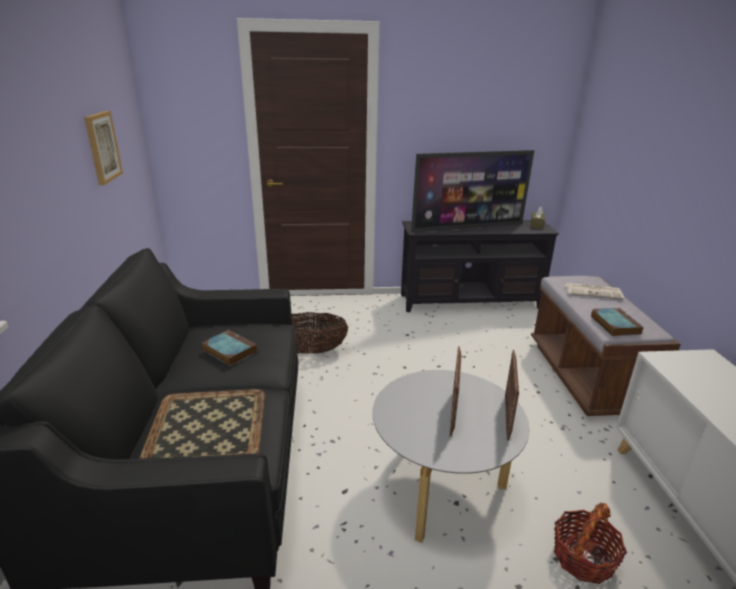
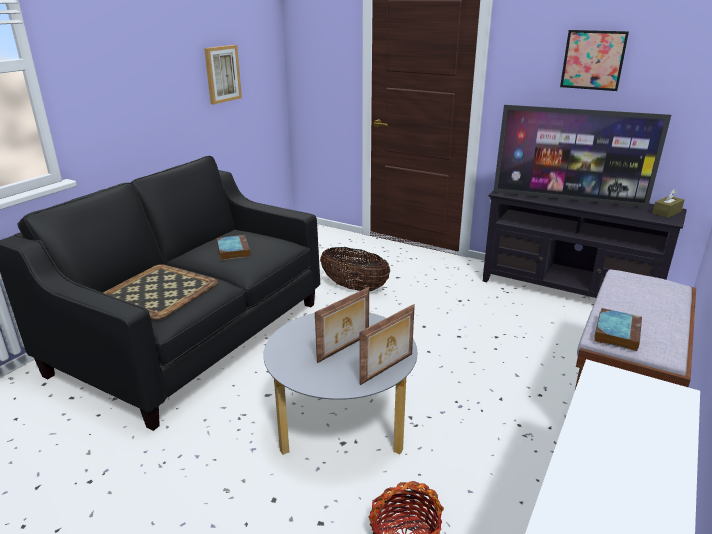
camera: 35 degrees right, 0 degrees up
(468, 110) = (593, 60): none -> picture
(593, 292) = (648, 297): newspaper -> none

